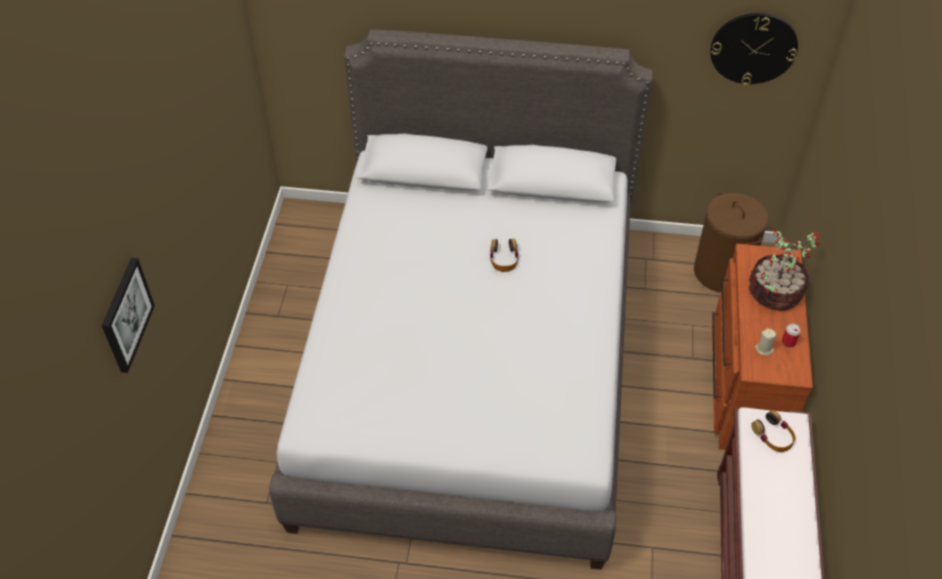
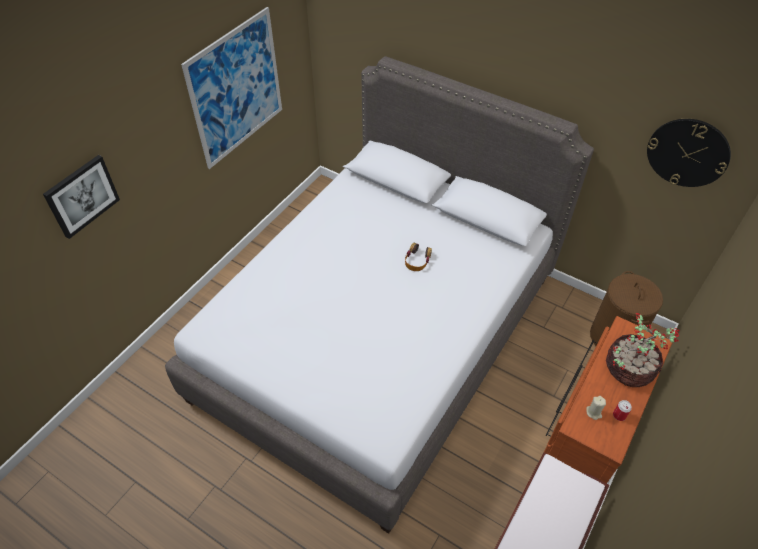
camera: 25 degrees right, 0 degrees up
(211, 123) = (236, 89): none -> picture
(773, 436) = (562, 491): headphones -> none

